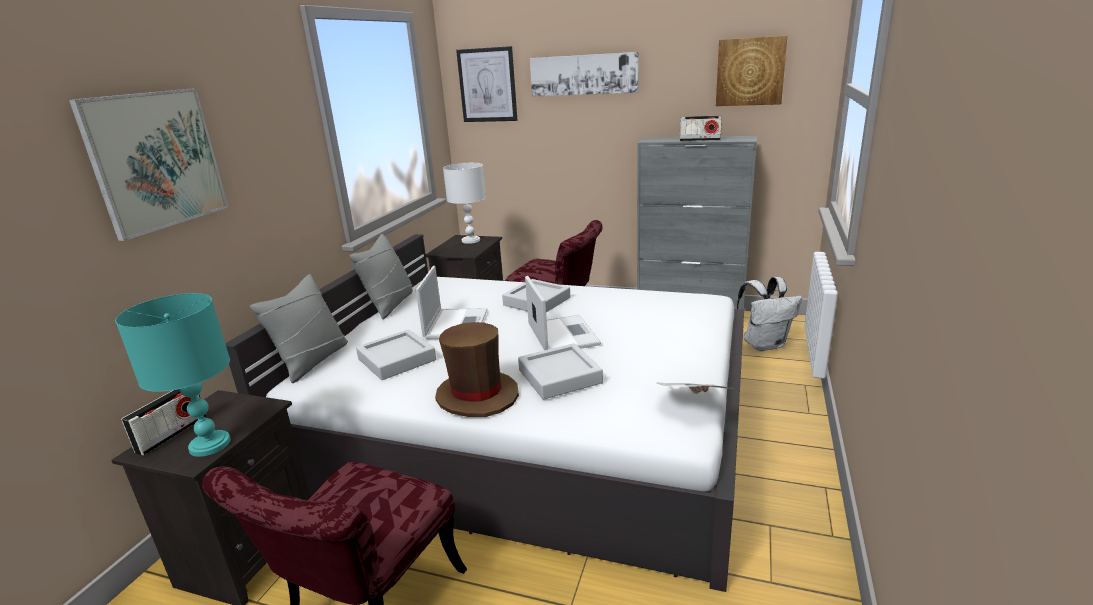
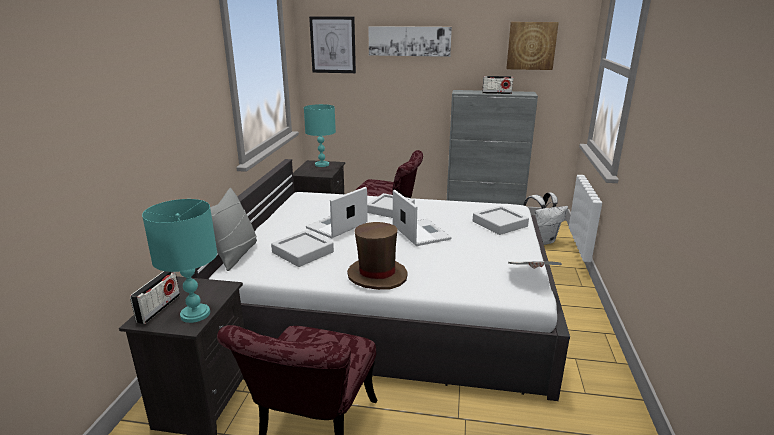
camera: 10 degrees left, 0 degrees up
(156, 160) = (134, 97): picture -> none
(390, 304) = (276, 213): grey pillow -> none
(456, 324) = (336, 226): laptop -> laptop turned 135 degrees counterclockwise
(471, 240) = (322, 164): white table lamp -> turquoise table lamp
(559, 376) = (432, 261): grey tray -> grey tray (499, 224)

